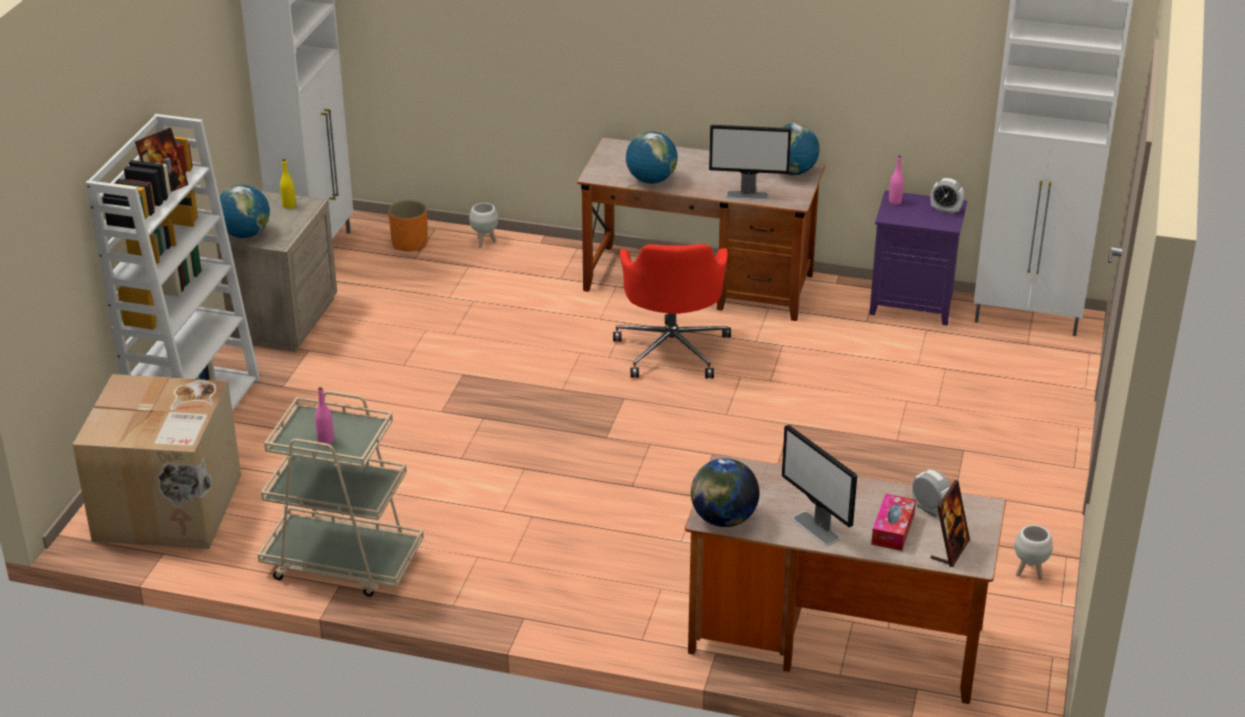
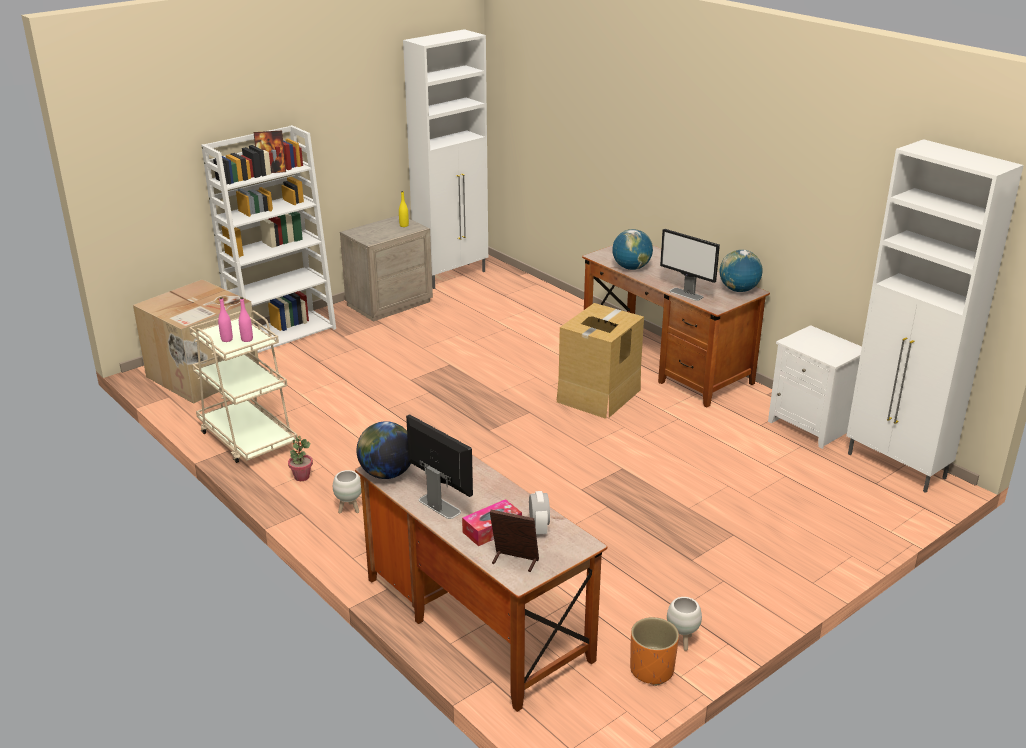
camera: 35 degrees right, 5 degrees down
(245, 234) = (360, 232): globe -> none
(410, 244) = (511, 287): orange planter -> orange planter (652, 670)
(469, 579) = (302, 477): none -> potted plant
(485, 242) = (556, 299): white planter -> white planter (349, 509)
(672, 349) = (598, 395): red office chair -> cardboard box
(816, 528) = (439, 505): monitor -> monitor turned 135 degrees clockwise
(895, 202) = (808, 334): pink bottle -> pink bottle (247, 339)
(914, 303) = (812, 426): purple nightstand -> white nightstand
(945, 210) = (842, 350): alarm clock -> none
(949, 550) = (514, 561): picture frame -> picture frame turned 135 degrees counterclockwise

